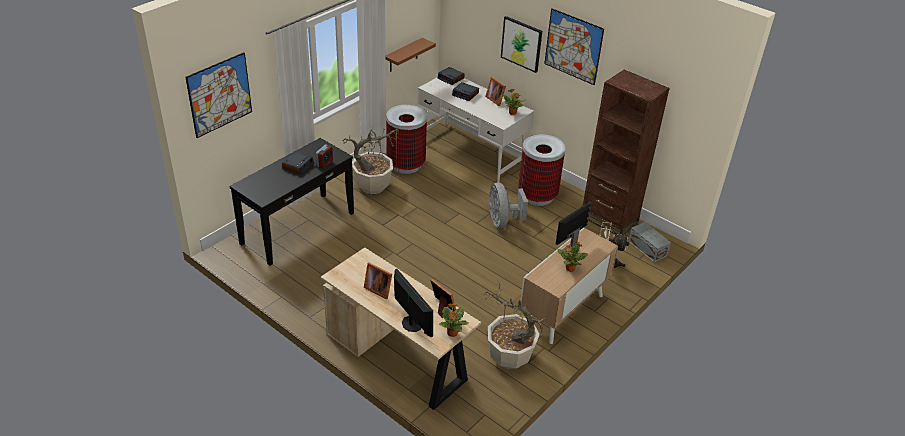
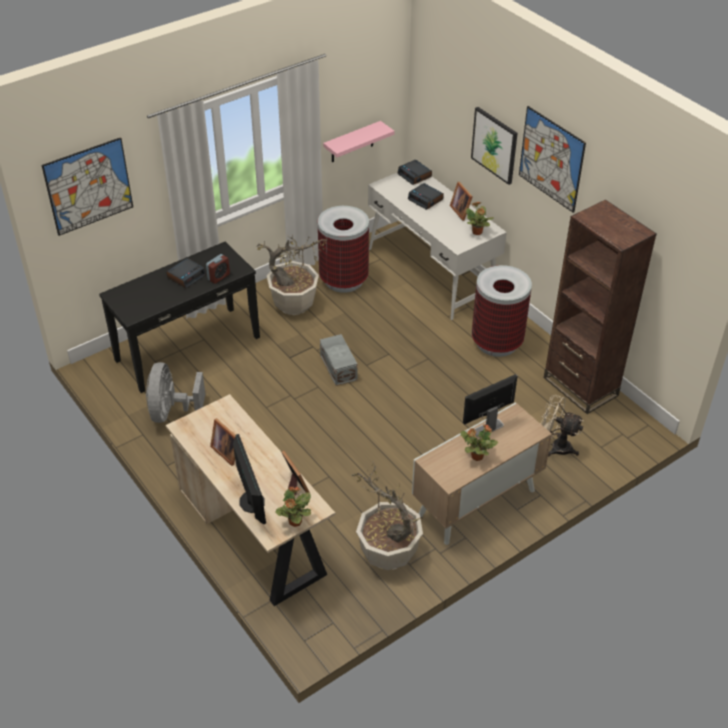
camera: 15 degrees right, 5 degrees up
(403, 55) = (352, 142): brown shelf -> pink shelf
(502, 221) = (440, 371): grey fan -> grey fan (171, 411)
(647, 248) = (617, 434): grey storage box -> grey storage box (339, 367)

